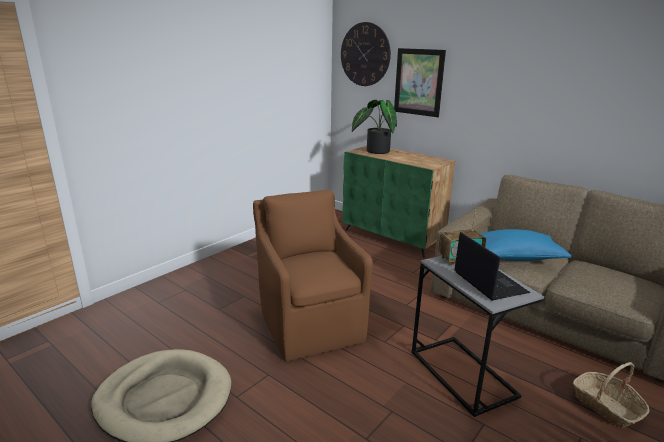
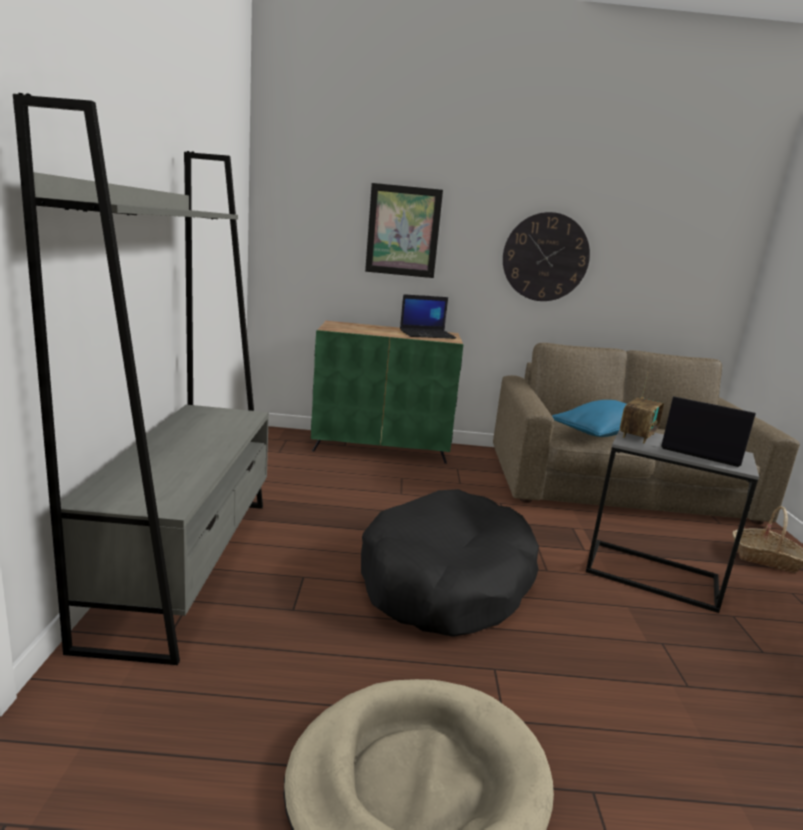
camera: 40 degrees left, 5 degrees down
(205, 273) = (186, 564): none -> grey bookcase
(310, 324) = (446, 582): brown armchair -> black dog bed
(365, 54) = (314, 188): wall clock -> wall clock (545, 257)
(375, 151) = (352, 328): potted plant -> none
(422, 160) = (427, 334): none -> laptop

